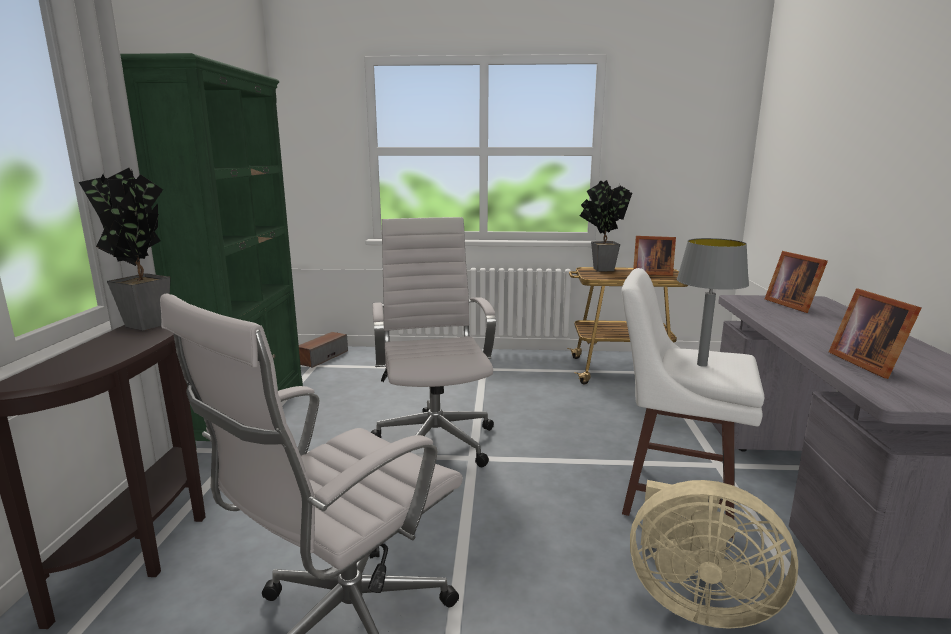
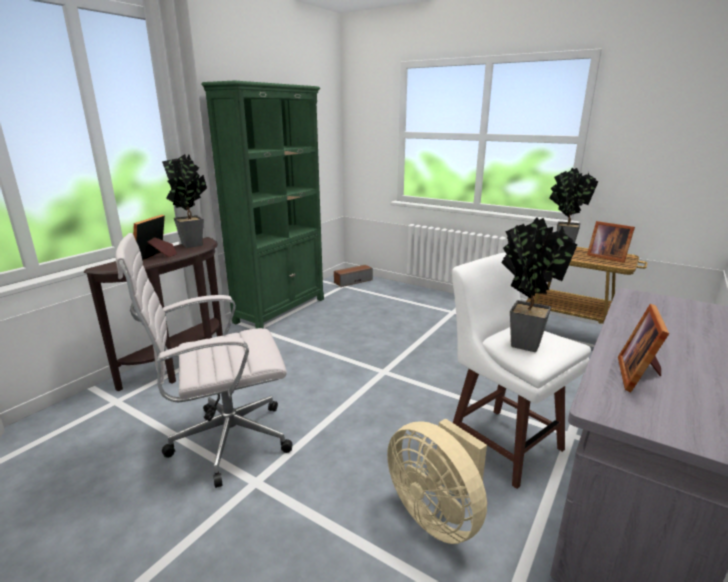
camera: 30 degrees right, 5 degrees up
(435, 440) = (371, 353): white office chair -> none
(702, 364) = (521, 342): grey table lamp -> potted plant
(792, 305) = (677, 309): picture frame -> picture frame (156, 257)

